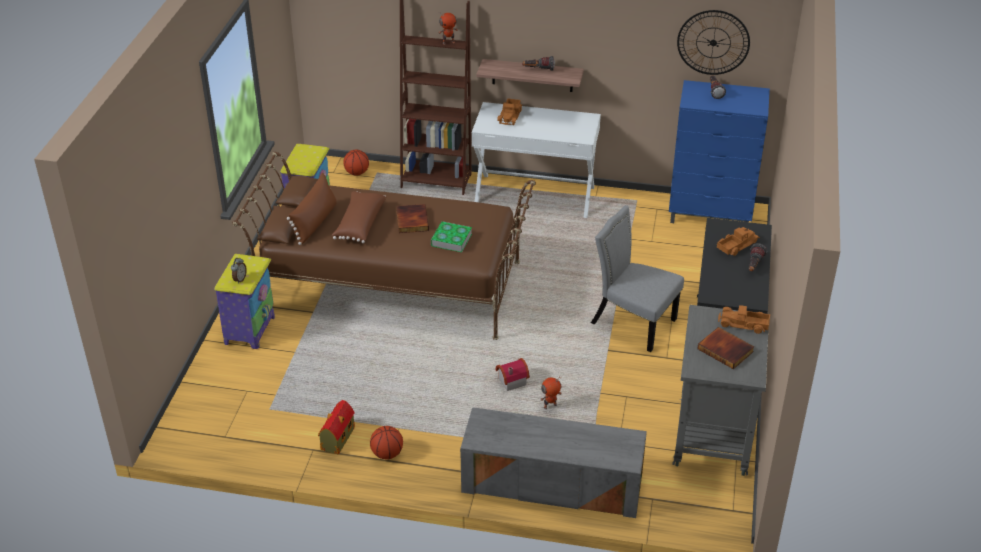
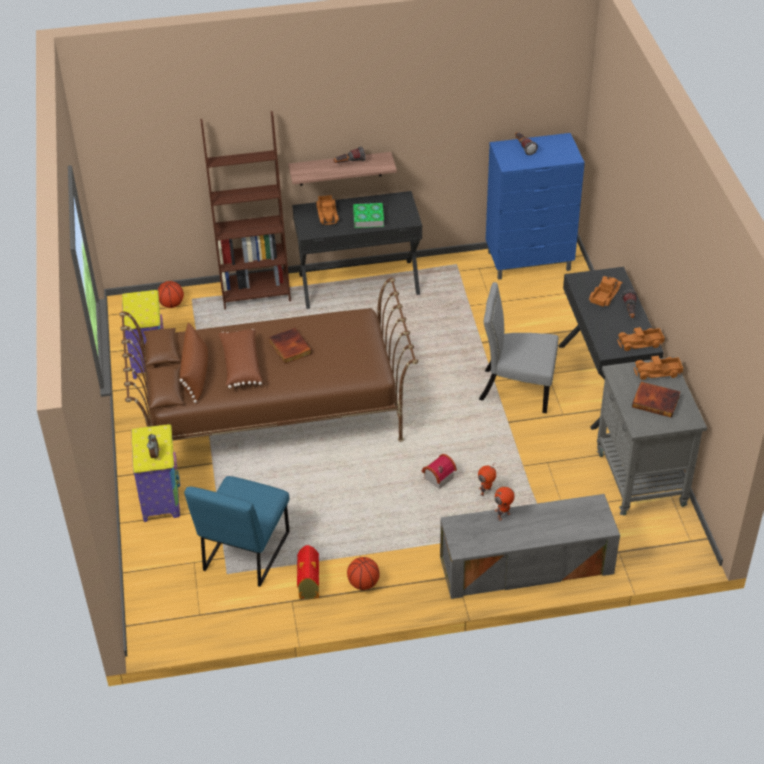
camera: 20 degrees left, 5 degrees up
(296, 396) = (244, 553): none -> blue chair
(448, 42) = (255, 156): toy robot -> toy robot (503, 515)
(451, 240) = (338, 357): book -> book (368, 218)
(535, 195) = (359, 283): white desk -> black desk
(713, 42) = (514, 101): wall clock -> none
(748, 297) = (640, 343): none -> toy truck

